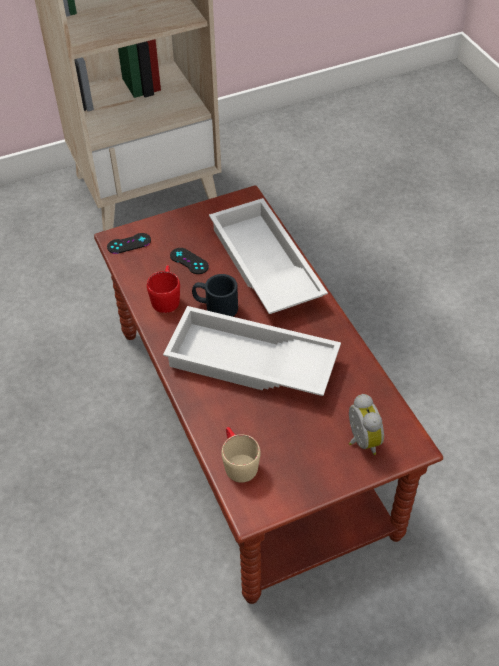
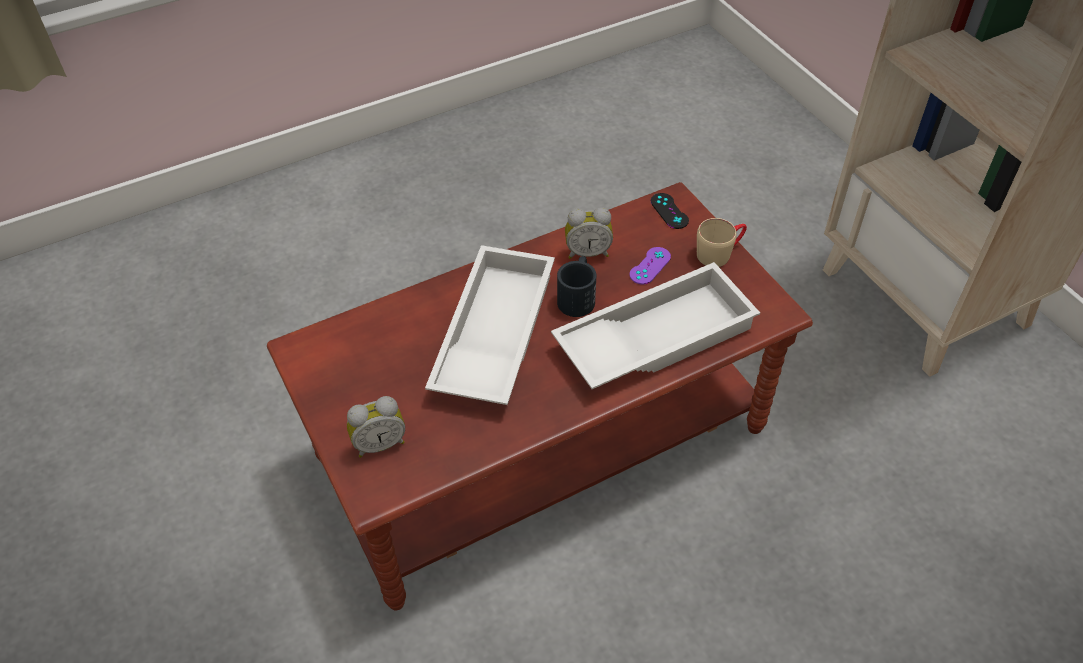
camera: 85 degrees right, 0 degrees up
(166, 297) = (587, 252): red mug -> alarm clock
(189, 261) = (650, 266): black game controller -> purple game controller
(237, 462) = (357, 333): beige mug -> beige mug (719, 252)

